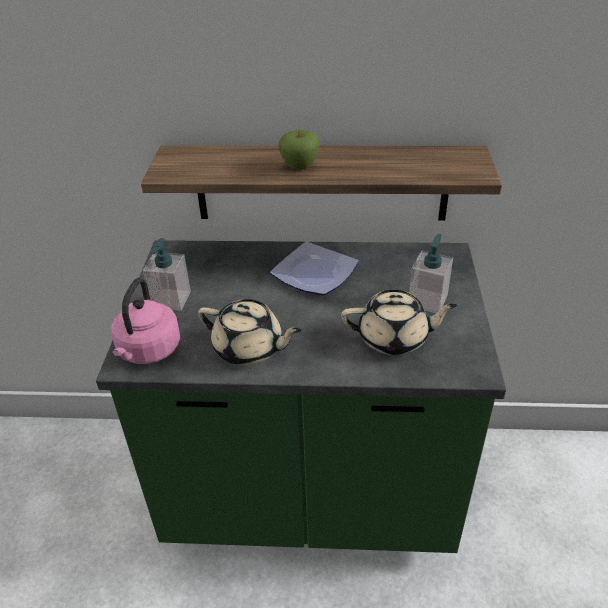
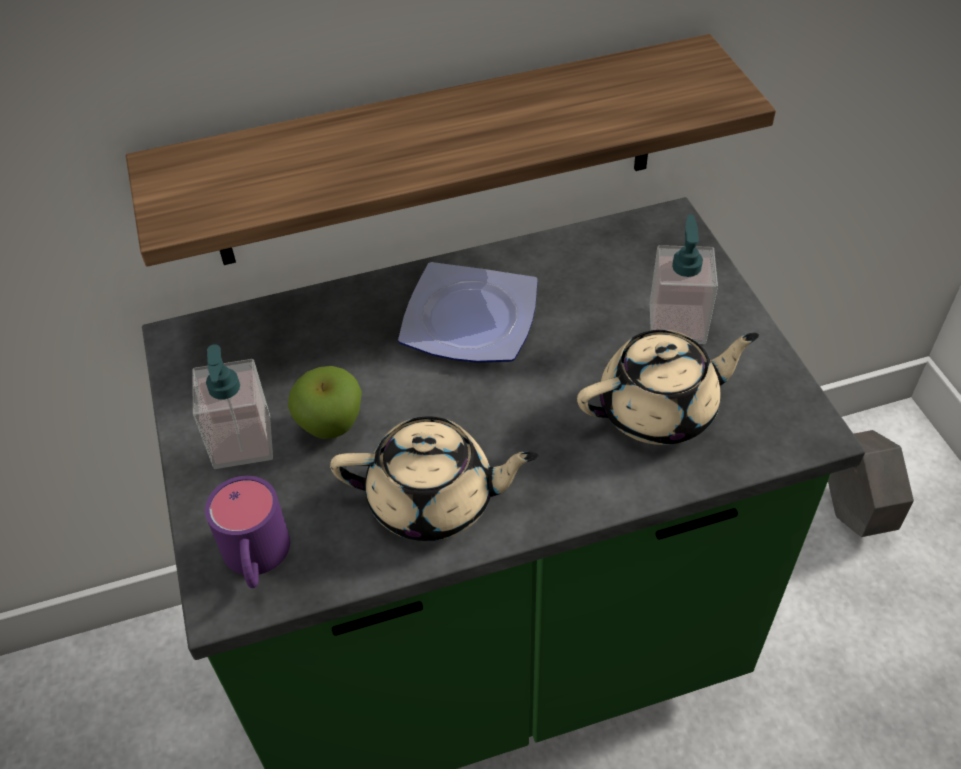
camera: 20 degrees left, 10 degrees up
(148, 351) = (256, 560): pink kettle -> purple mug
(299, 166) = (422, 145): apple -> apple (331, 425)
(568, 488) = (854, 512): none -> grey planter

